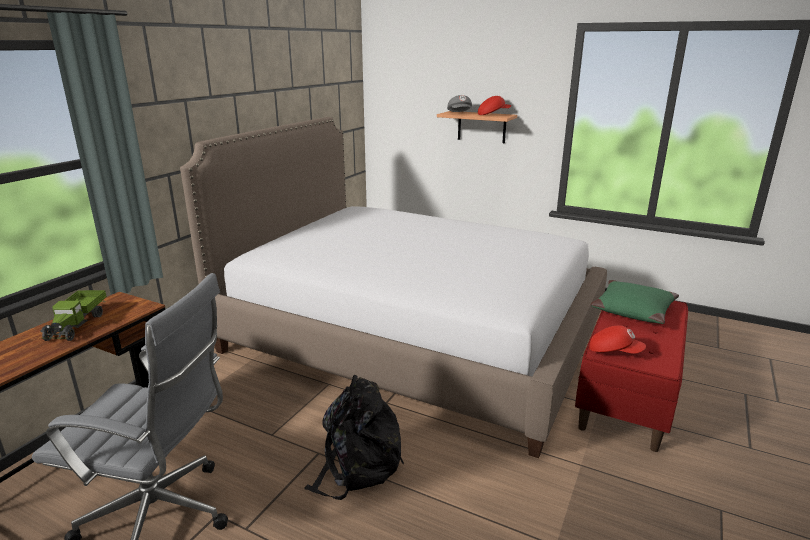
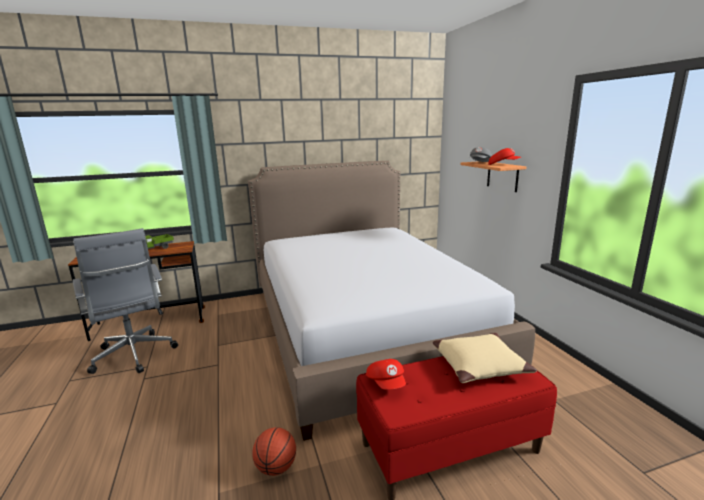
camera: 45 degrees right, 5 degrees down
(357, 464) = (221, 380): black backpack -> none
(558, 492) = (276, 467): none -> basketball
(632, 310) = (479, 365): green pillow -> beige pillow

